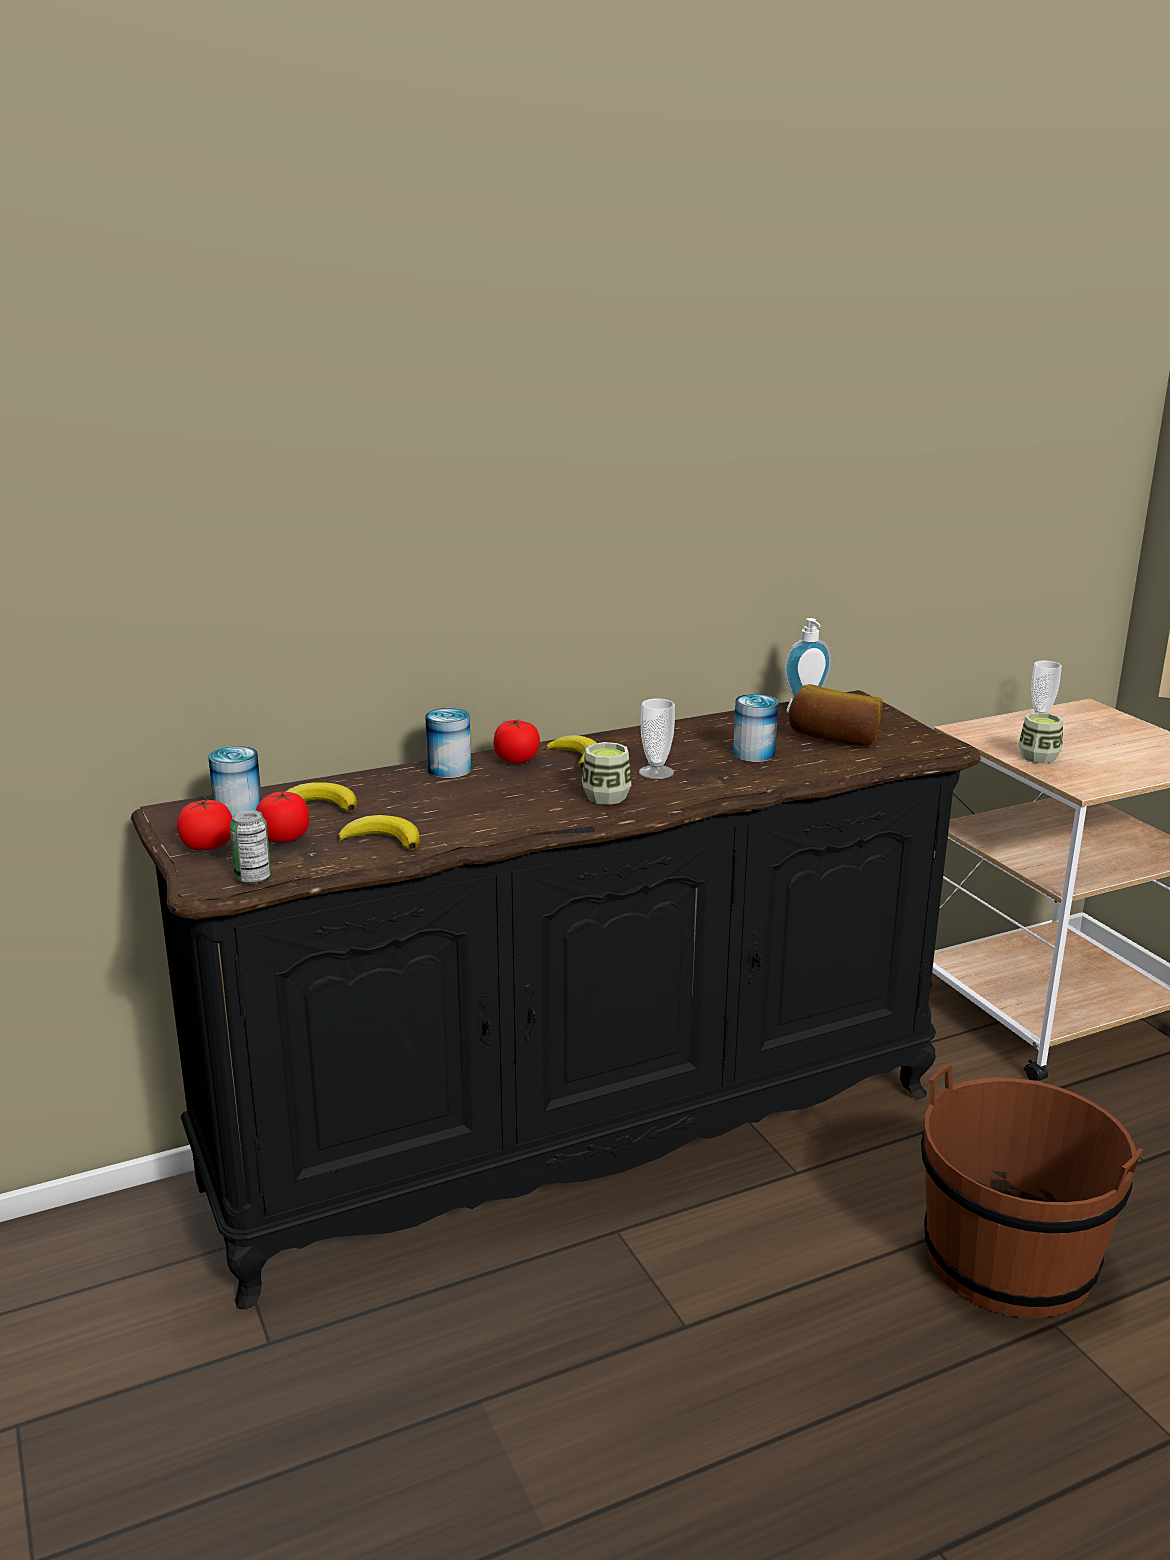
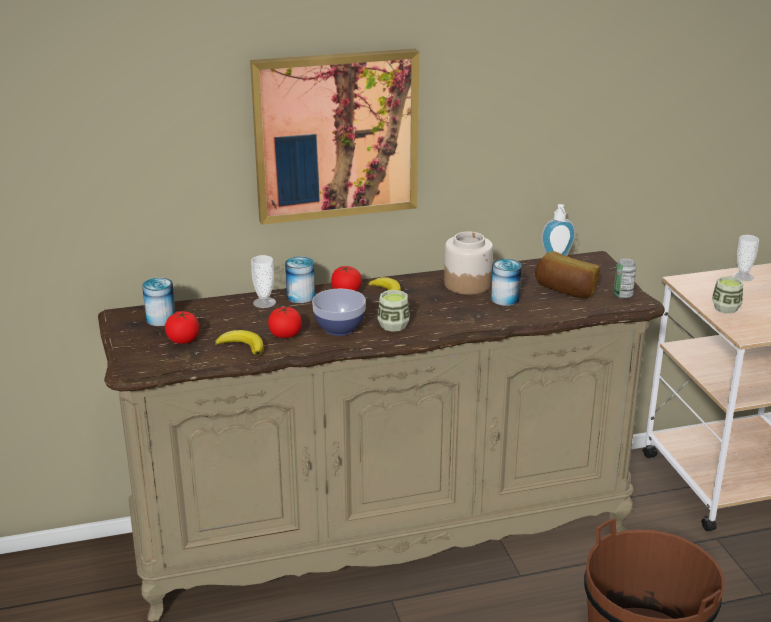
camera: 10 degrees right, 5 degrees up
(207, 846) = (136, 342): tomato -> tomato (285, 335)
(253, 878) = (157, 367): can -> can (623, 295)
(319, 805) = (211, 317): banana -> none
(492, 520) = (336, 135): none -> picture
(526, 806) = (339, 328): none -> bowl
(583, 1141) = (385, 539): black cabinet -> beige cabinet
(656, 772) = (433, 308): cup -> cup (264, 302)
(691, 739) = (467, 284): none -> jar

